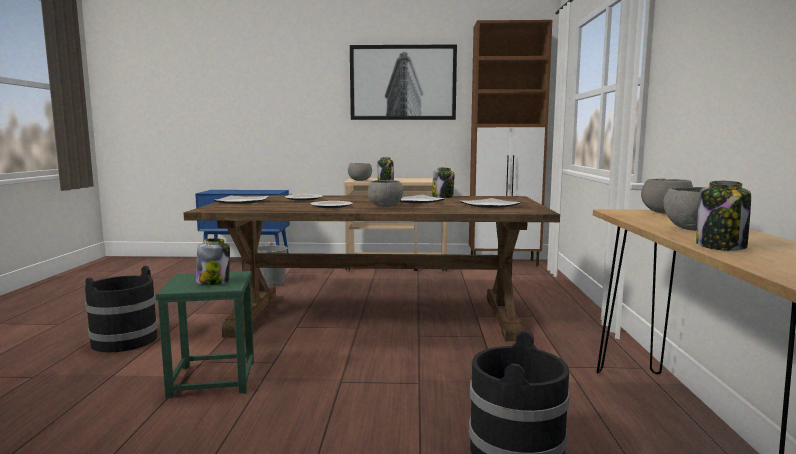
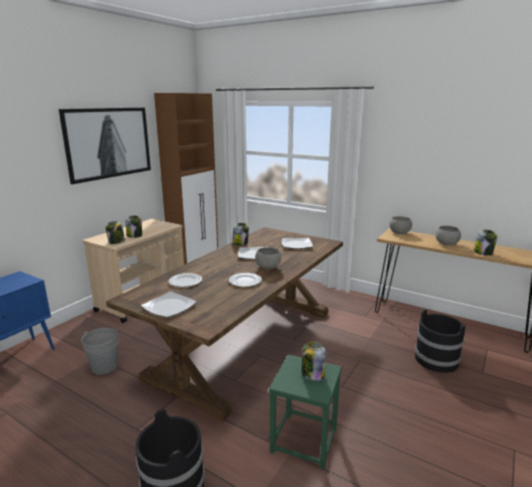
camera: 60 degrees left, 10 degrees up
(359, 180) = (116, 242): grey bowl -> jar

